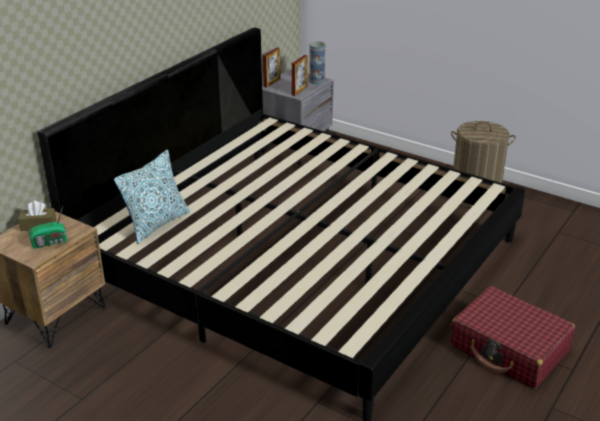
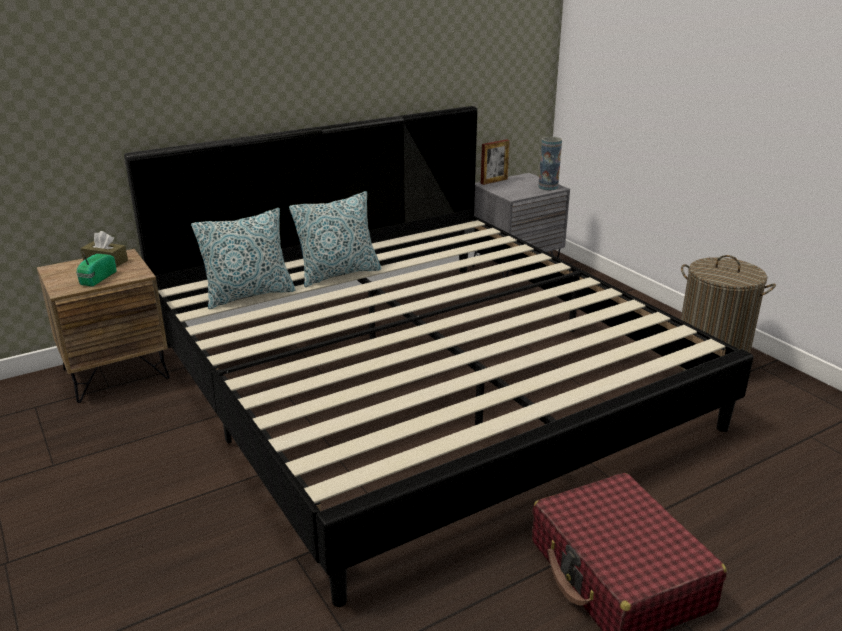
camera: 25 degrees right, 5 degrees down
(50, 242) = (96, 279): radio -> radio turned 105 degrees clockwise
(208, 189) = (338, 274): none -> pillow
(299, 90) = (518, 192): picture frame -> none

